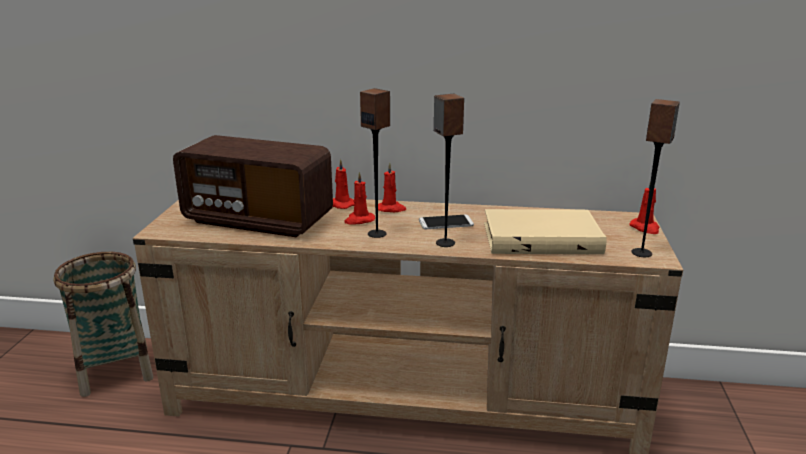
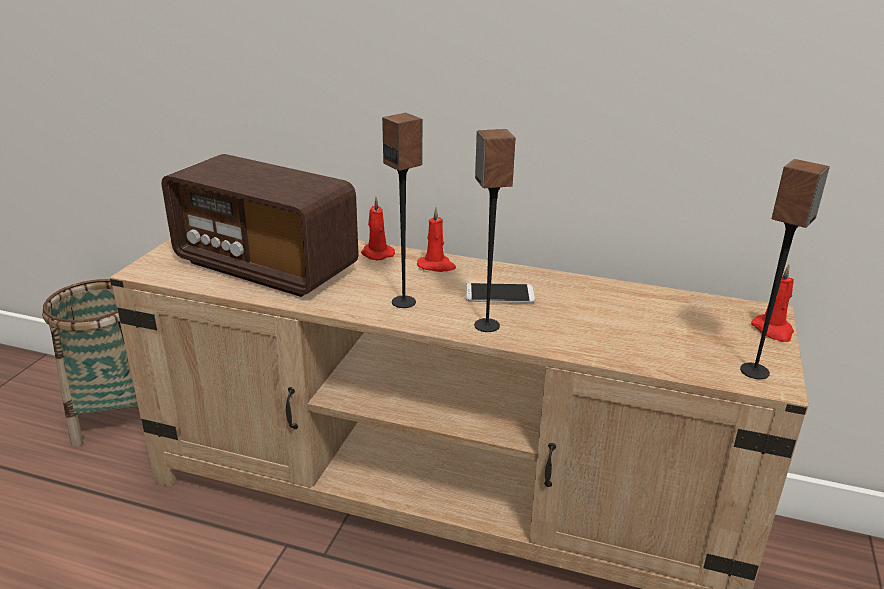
camera: 10 degrees right, 5 degrees up
(359, 220) = (389, 279): red candle -> none
(541, 237) = (620, 330): beige book -> none

